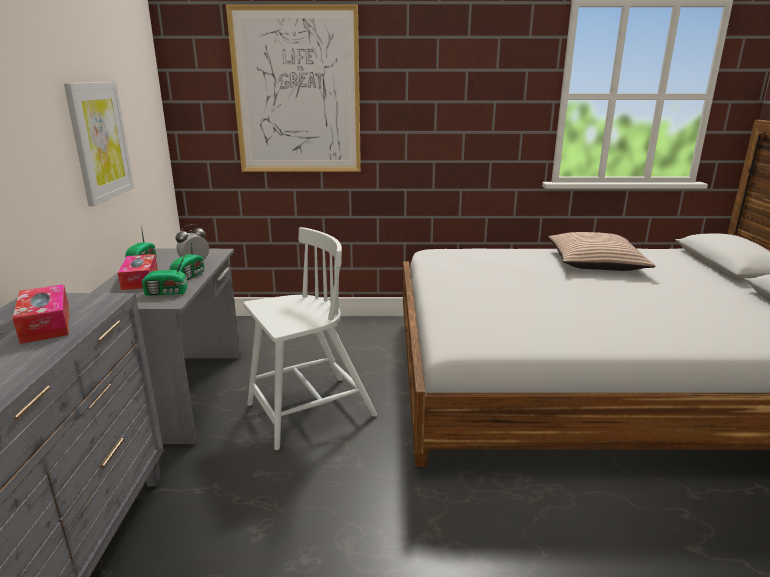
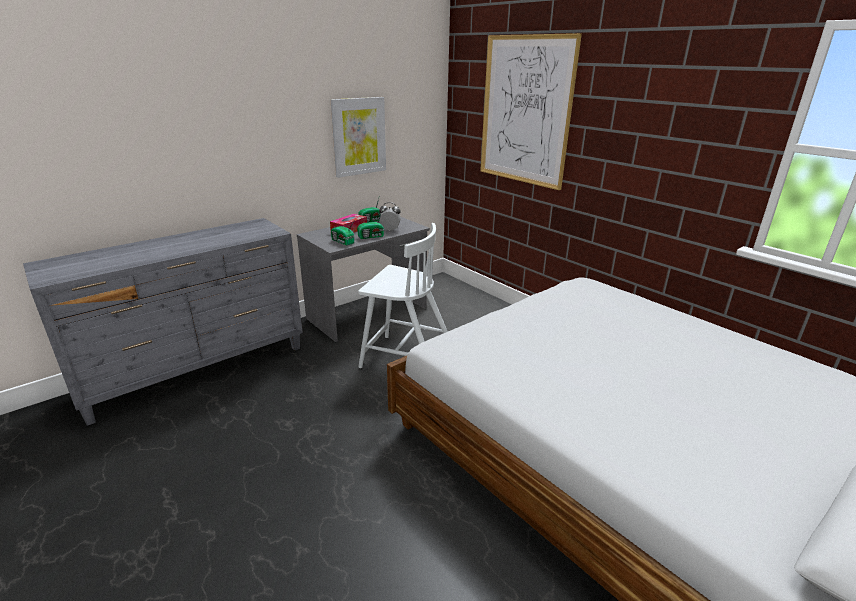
camera: 50 degrees right, 5 degrees up
(46, 324) = (236, 234): tissue box -> none
(595, 263) = (721, 356): pillow -> none

